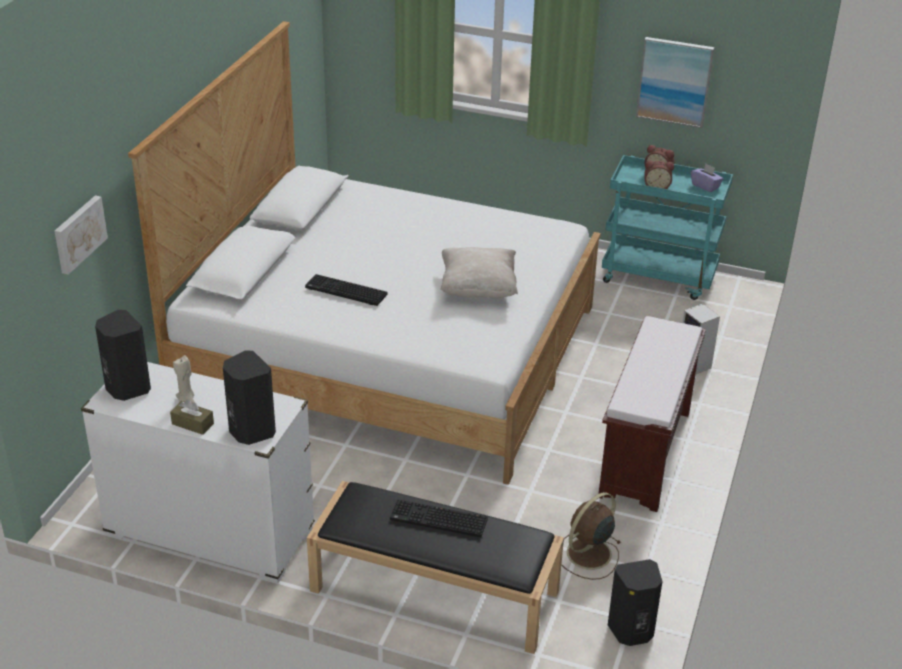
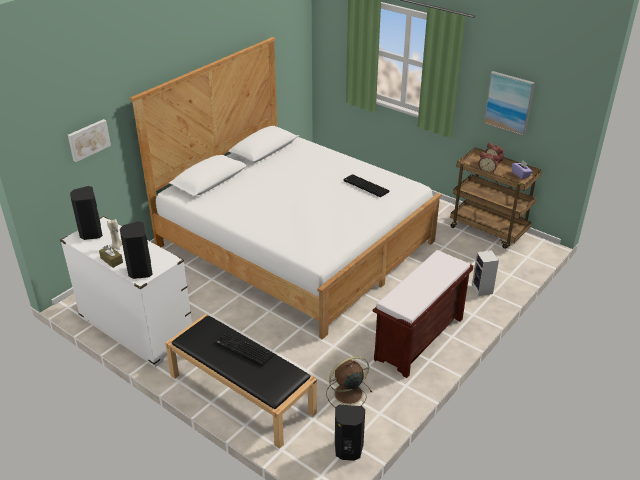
camera: 20 degrees right, 0 degrees up
(344, 292) = (257, 202): keyboard -> keyboard (365, 186)
(478, 289) = (337, 214): beige pillow -> none
(659, 277) = (489, 230): turquoise cart -> brown cart

